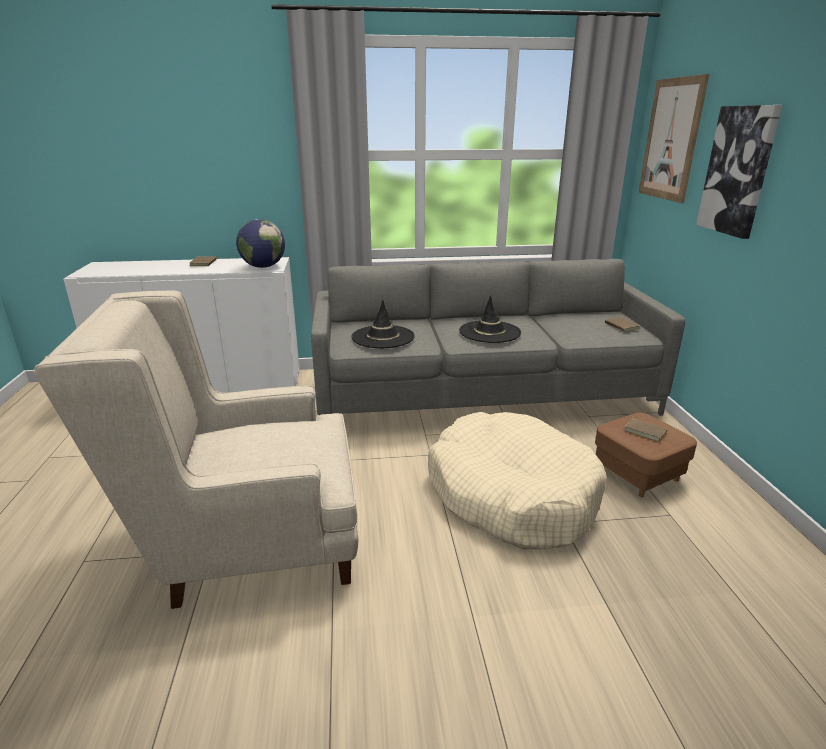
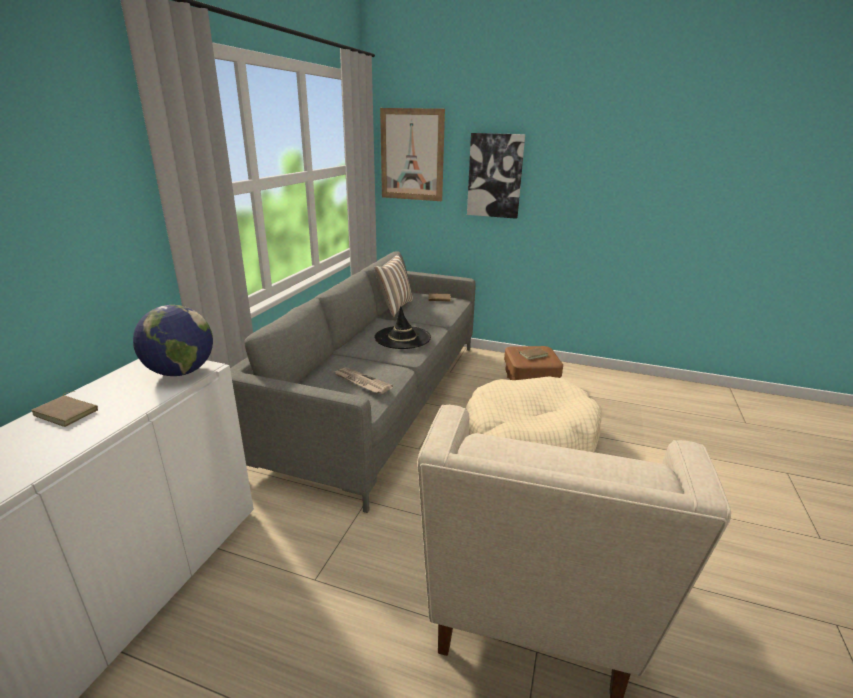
camera: 65 degrees left, 0 degrees up
(383, 337) = (361, 382): black hat -> newspaper
(558, 315) = (394, 307): none -> pillow

